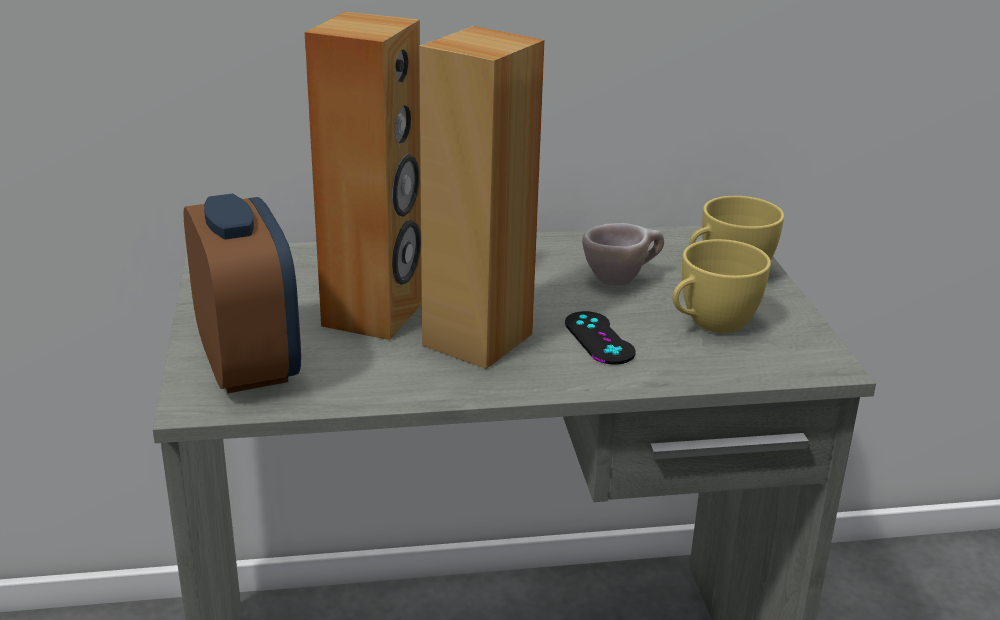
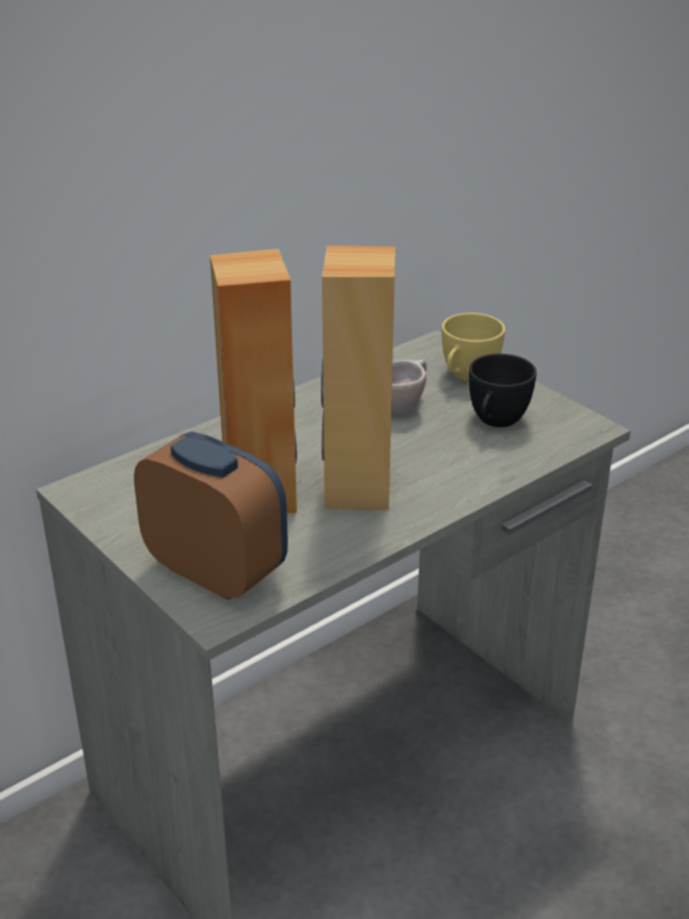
camera: 30 degrees left, 5 degrees up
(599, 338) = (437, 458): black game controller -> none
(710, 325) = (495, 422): yellow cup -> black cup

